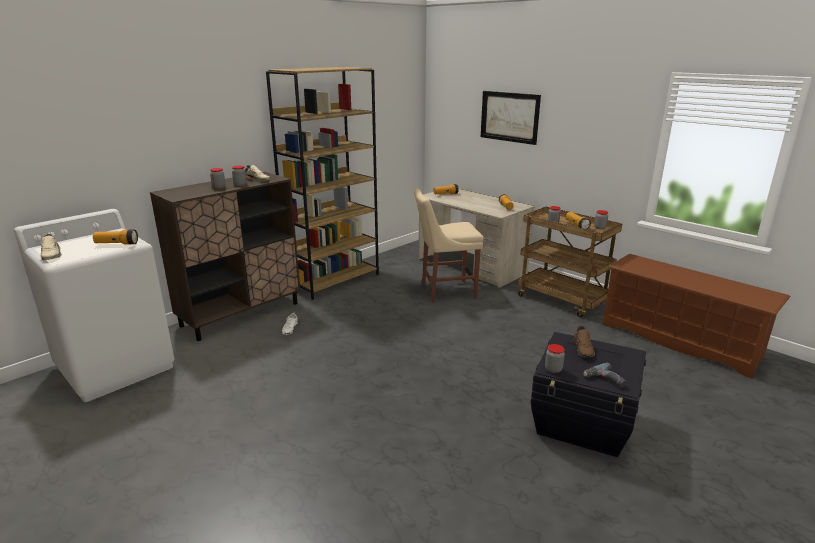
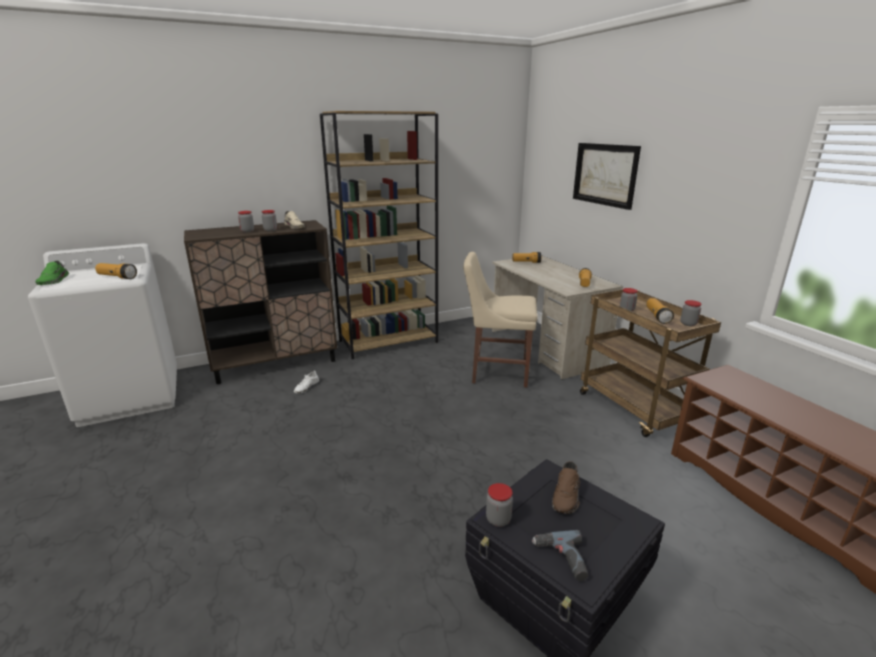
camera: 20 degrees right, 0 degrees up
(52, 255) = (55, 281): beige shoe -> green shoe

